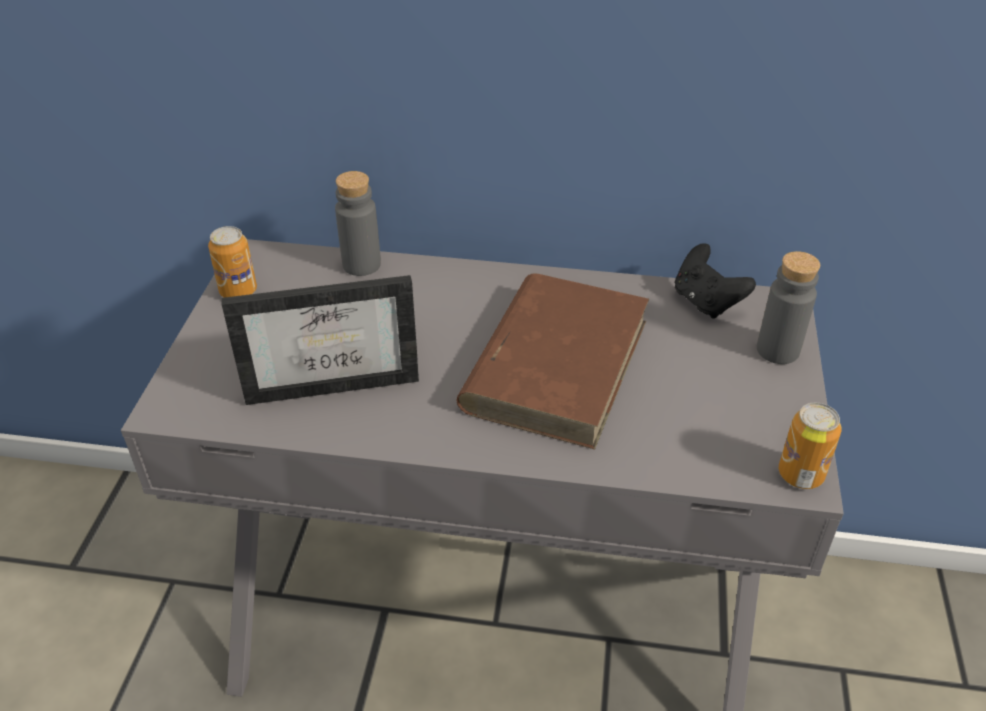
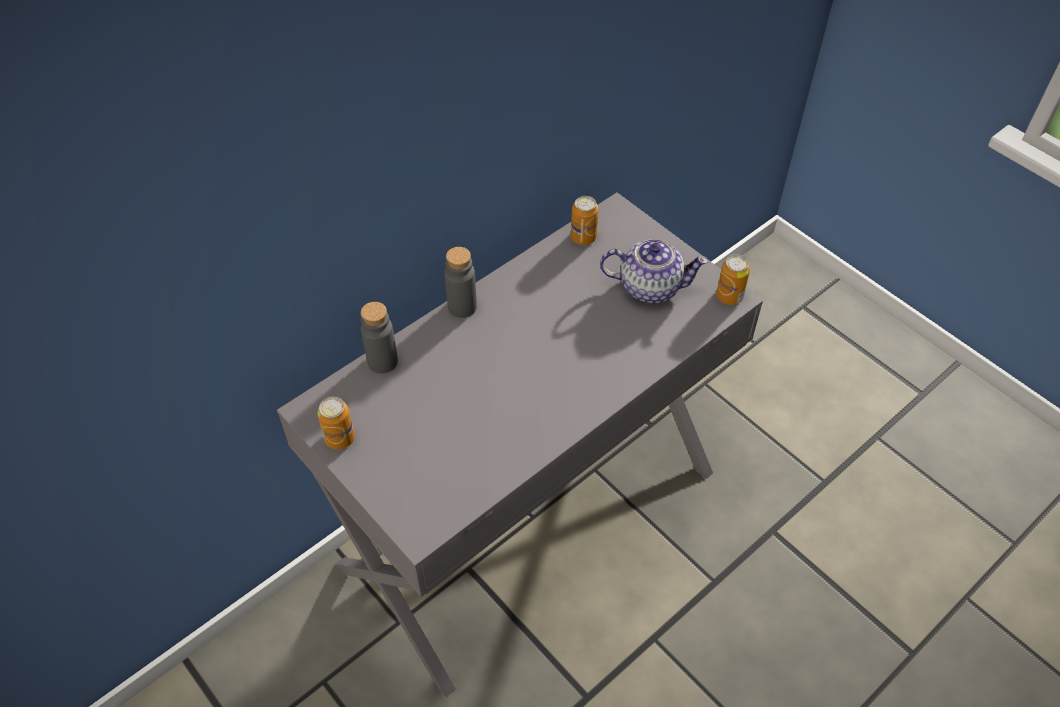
camera: 50 degrees left, 10 degrees up
(335, 377) = (476, 435): picture frame -> none
(557, 363) = (565, 330): brown book -> none
(706, 302) = (583, 237): black game controller -> can
(712, 393) = (649, 287): none -> teapot
(777, 350) = (646, 239): grey bottle -> grey bottle (462, 307)

